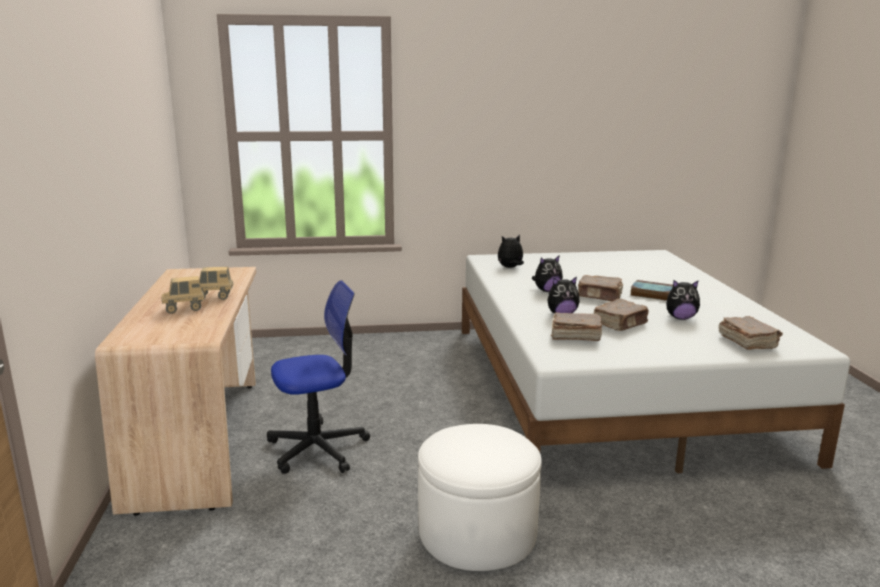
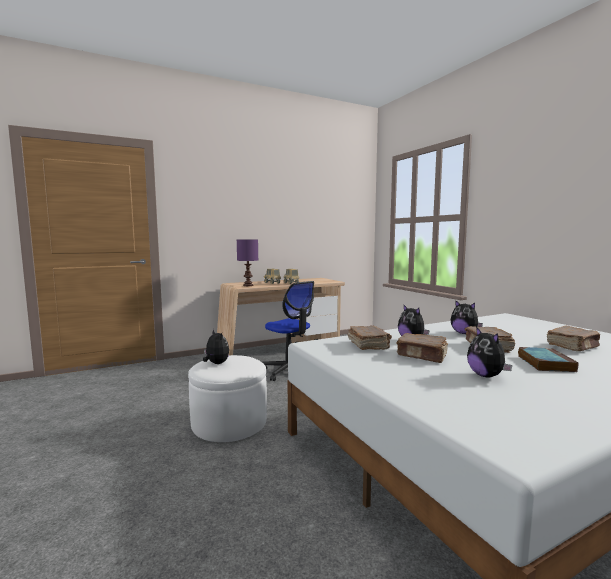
camera: 70 degrees right, 10 degrees down
(187, 330) = (248, 285): none -> purple table lamp
(510, 268) = (500, 322): plush toy -> plush toy (216, 363)
(747, 342) = (461, 407): brown book -> brown book (573, 347)

